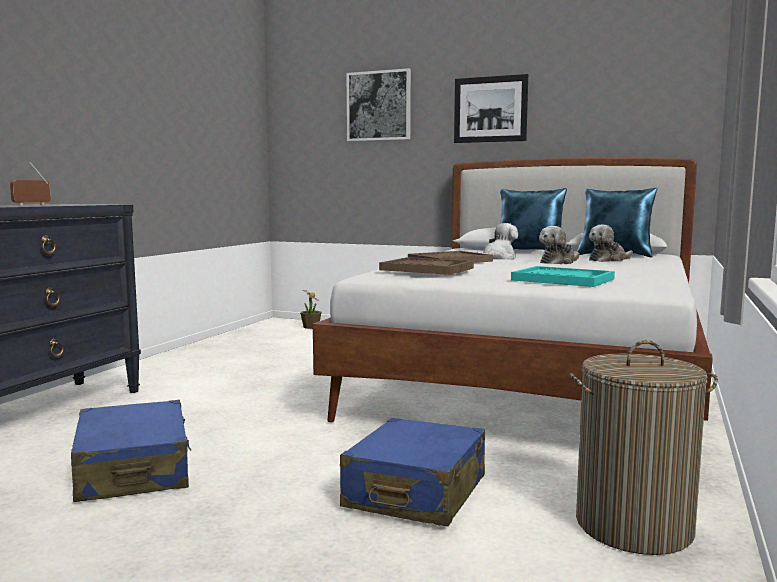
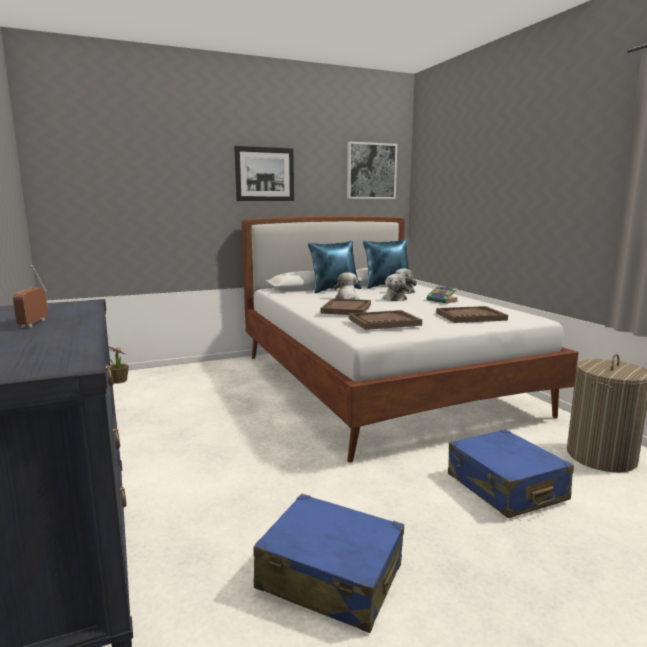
camera: 45 degrees left, 5 degrees up
(379, 106) = (161, 163): picture -> picture (371, 171)
(562, 279) = (470, 316): turquoise tray -> brown tray
(608, 268) = (442, 301): none -> book

